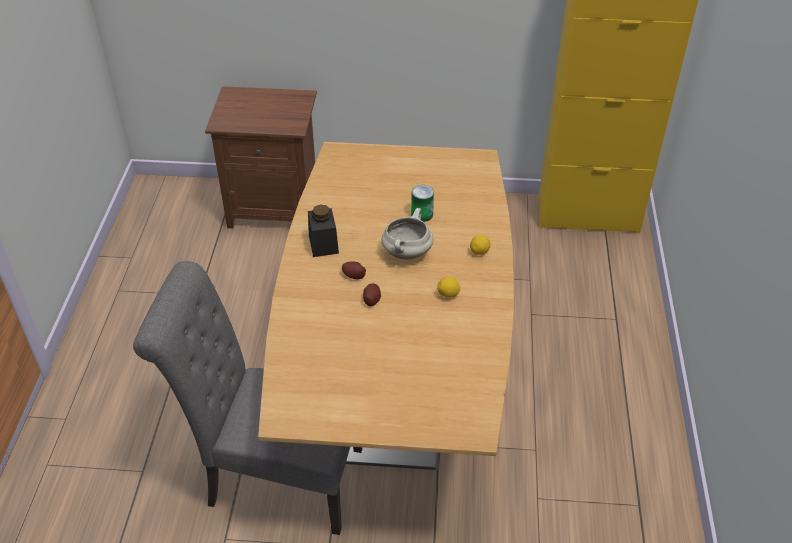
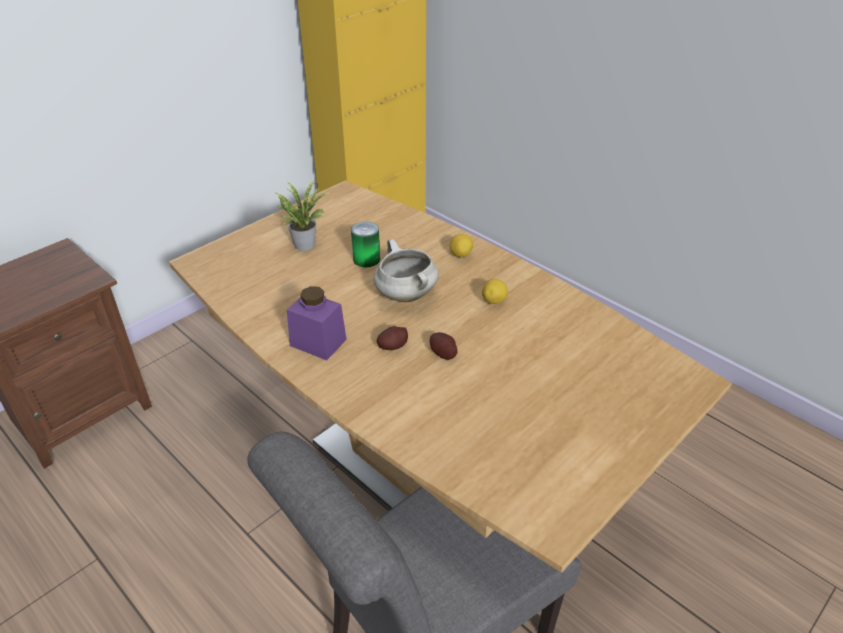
camera: 50 degrees left, 5 degrees down
(323, 244) = (318, 342): black jar -> purple jar
(405, 179) = (304, 243): none -> potted plant

